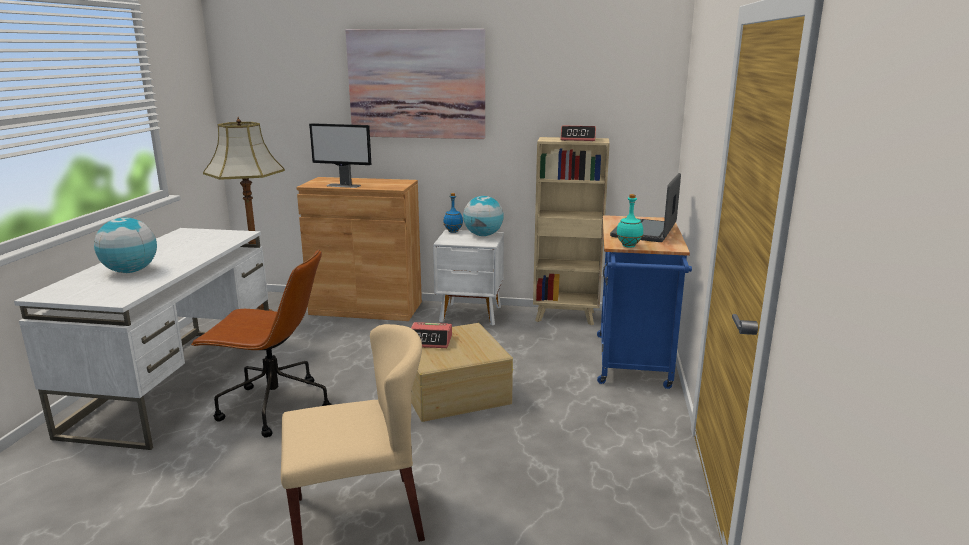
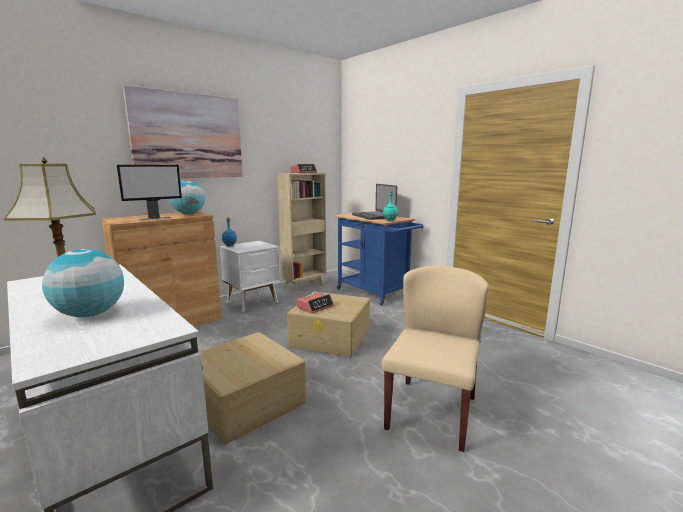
camera: 50 degrees left, 5 degrees down
(273, 407) = (246, 401): brown office chair -> beige storage box
(483, 235) = (254, 243): globe -> globe (189, 214)

